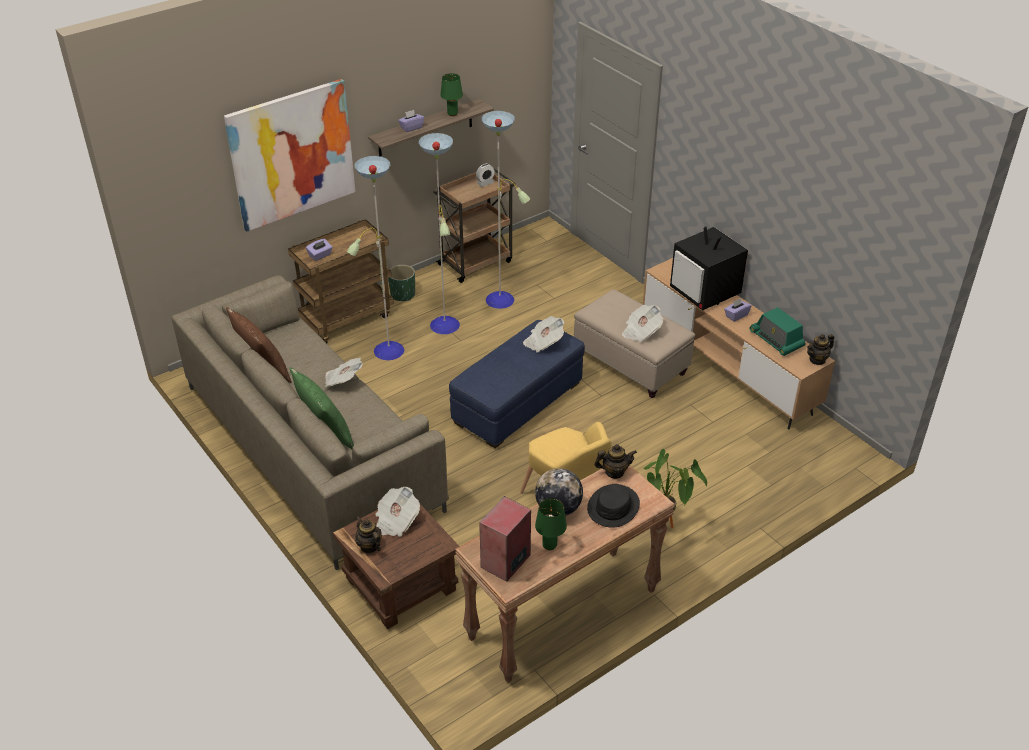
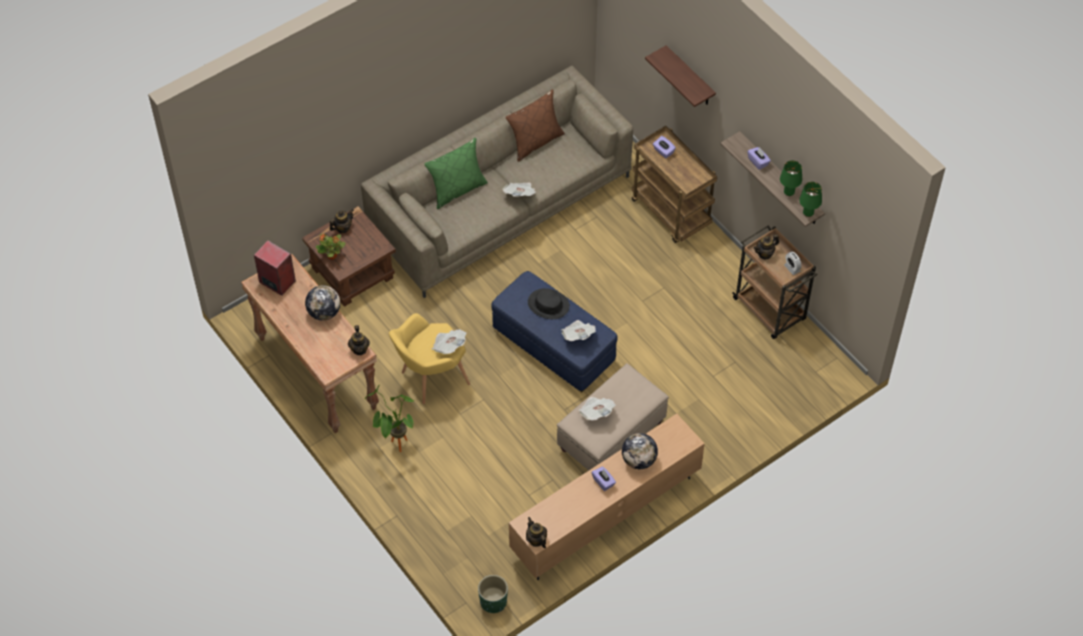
camera: 90 degrees right, 15 degrees up
(292, 154) = (690, 77): picture -> shelf
(396, 521) = (366, 242): newspaper -> newspaper (449, 346)
(402, 294) = (711, 253): green planter -> green planter (493, 601)
(417, 555) = (332, 256): none -> potted plant
(446, 326) = (663, 289): floor lamp -> none
(467, 196) = (765, 254): none -> teapot
(549, 545) = (289, 307): green table lamp -> green table lamp (808, 213)
(613, 507) = (323, 346): black hat -> black hat (548, 304)
(705, 293) = (639, 460): television -> globe
(776, 340) = (565, 510): radio -> none

